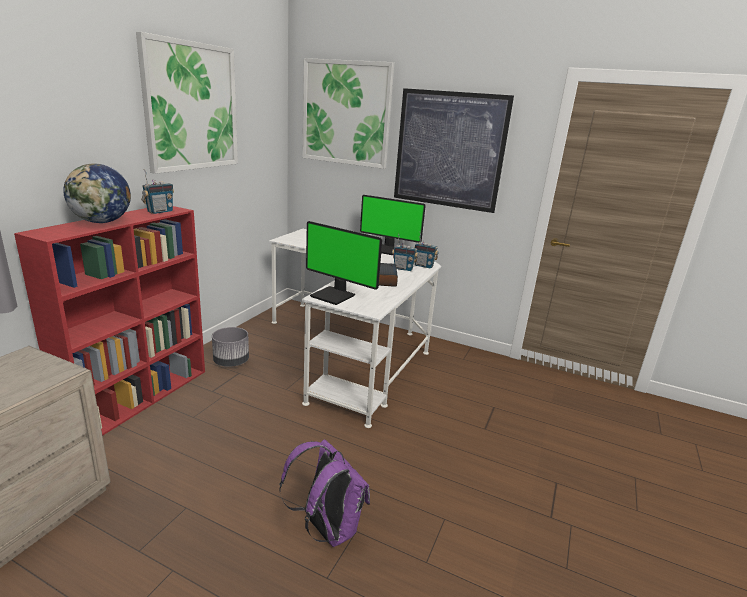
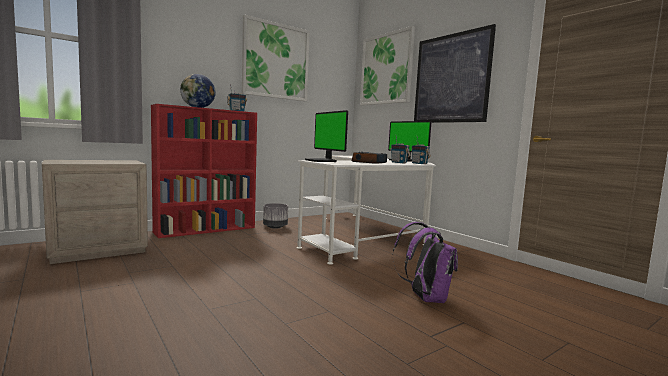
camera: 30 degrees right, 15 degrees down
(326, 528) = (238, 292): purple backpack -> purple backpack (424, 298)

